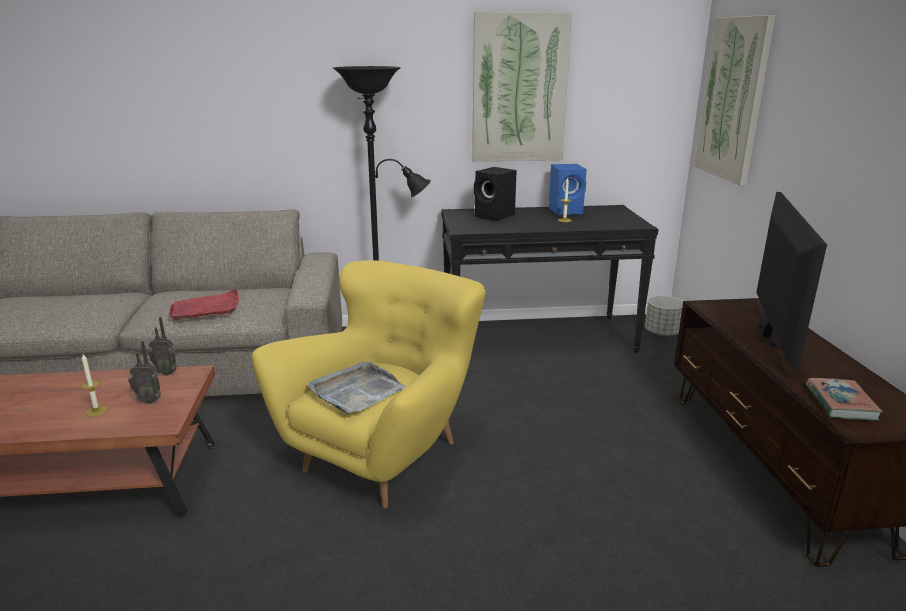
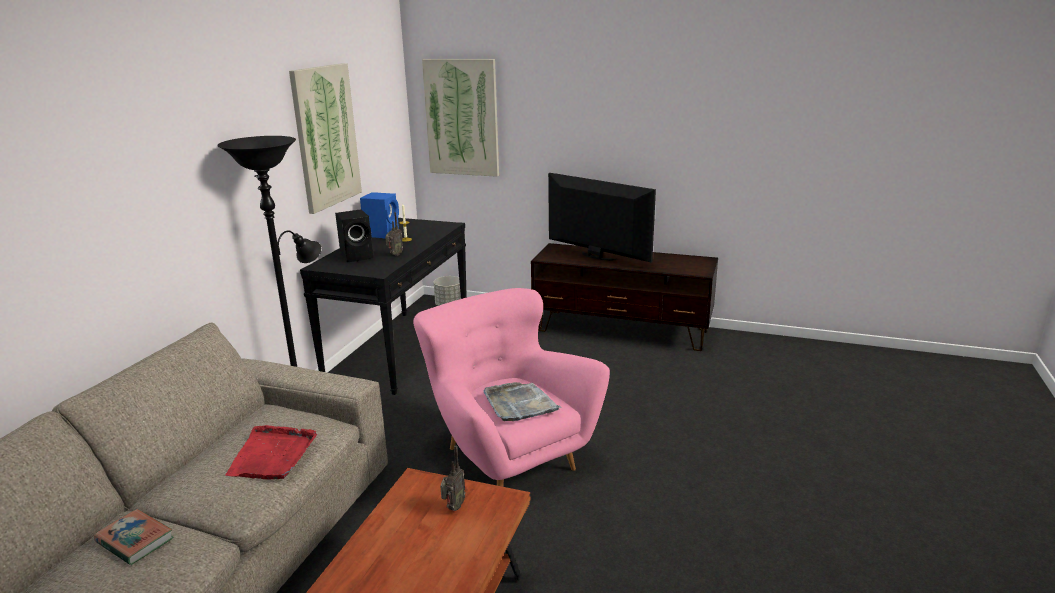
camera: 65 degrees left, 0 degrees up
(96, 411) = (449, 542): candle -> none
(166, 372) = (398, 496): radio -> radio (394, 255)
(384, 455) = (508, 457): yellow armchair -> pink armchair
(840, 403) = (678, 267): book -> book (135, 540)

